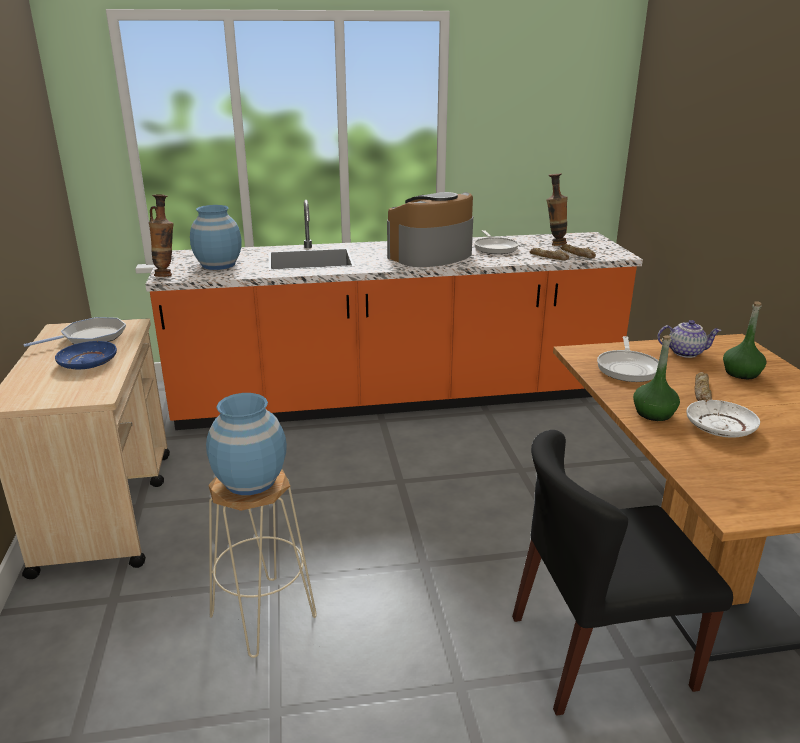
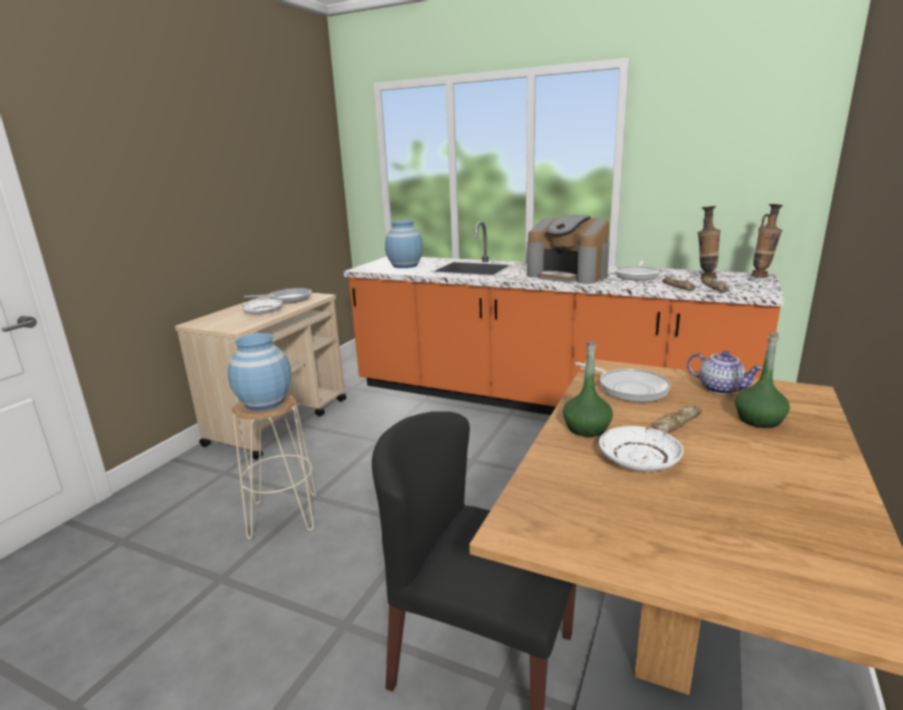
camera: 35 degrees right, 5 degrees down
(88, 362) = (263, 311): blue plate -> white plate
(167, 275) = (364, 268): vase -> vase (761, 276)
(431, 256) = (568, 275): coffee machine -> coffee machine turned 135 degrees counterclockwise
(628, 368) = (629, 388): frying pan -> frying pan turned 90 degrees counterclockwise

